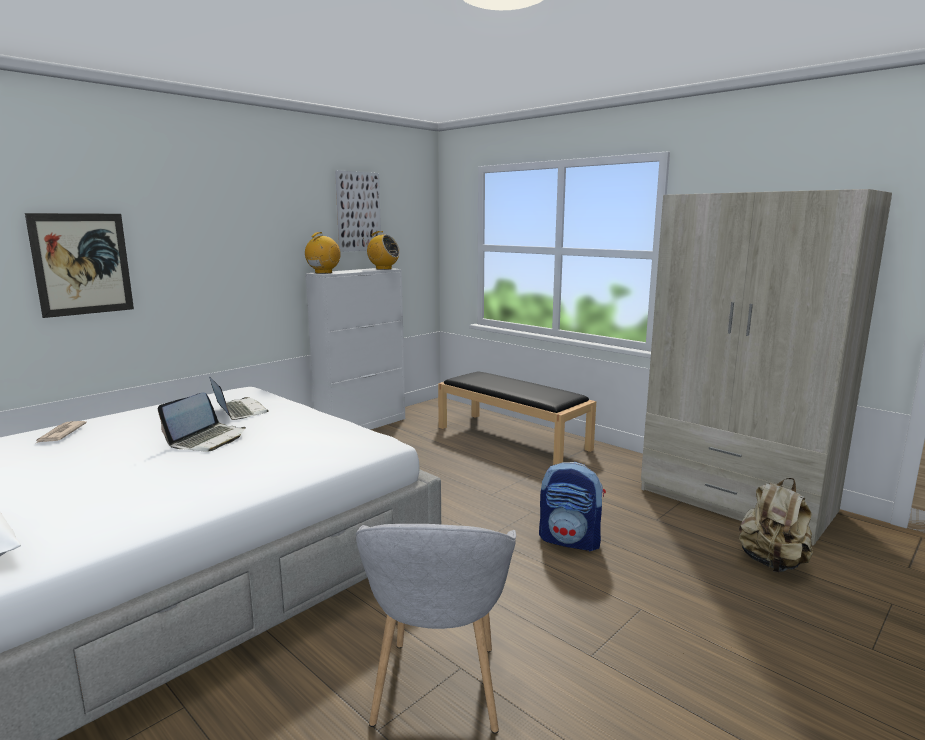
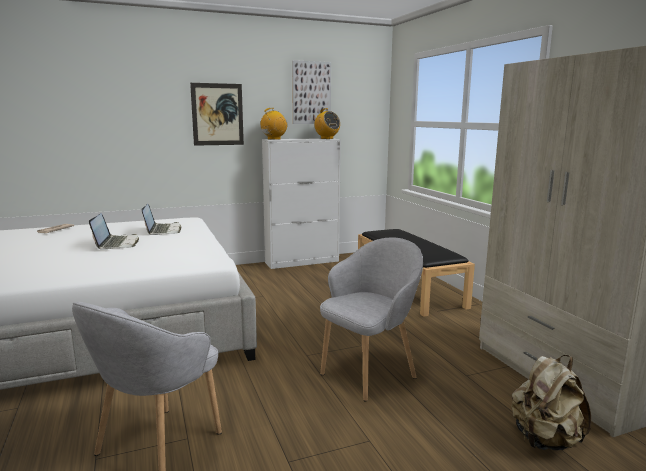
camera: 25 degrees right, 0 degrees up
(82, 264) = (100, 124): picture -> picture (217, 114)
(208, 439) = (117, 243): laptop -> laptop turned 60 degrees counterclockwise
(570, 540) = (369, 373): backpack -> grey armchair

